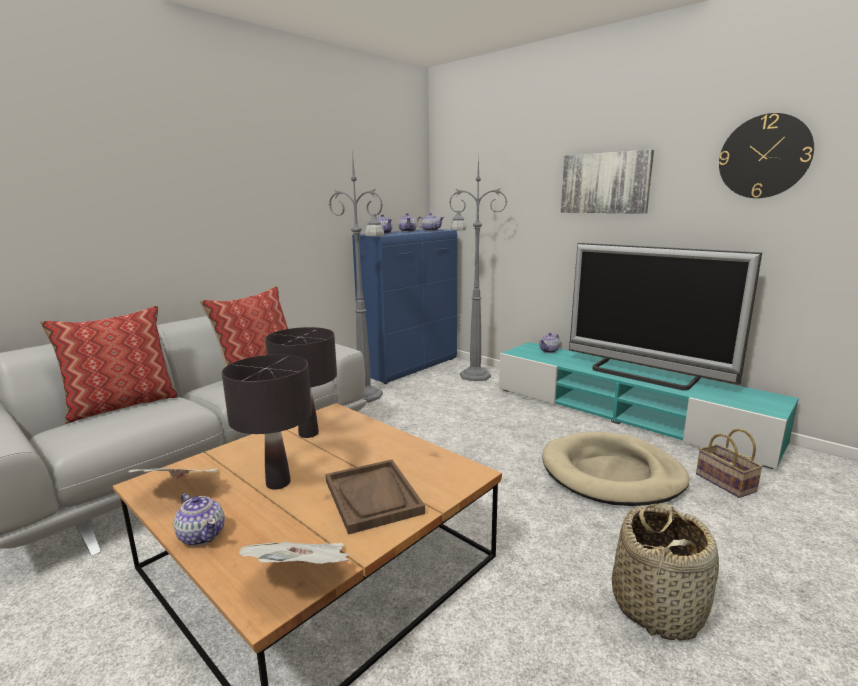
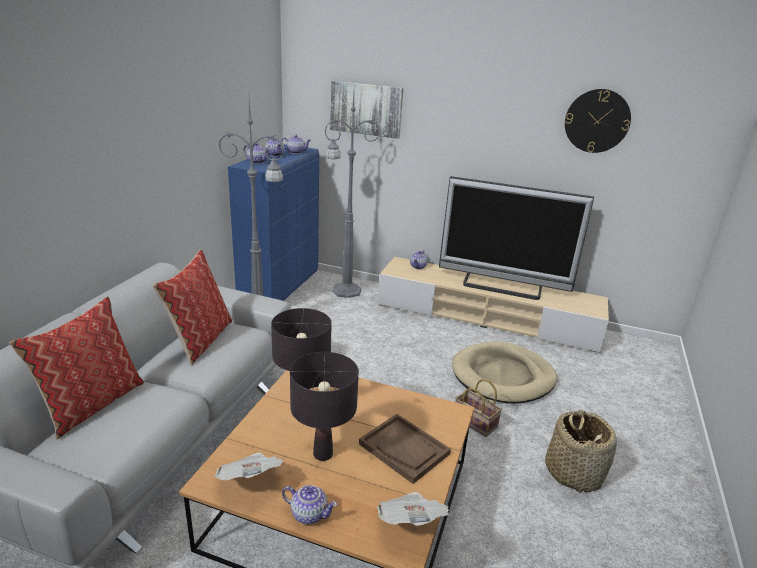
camera: 25 degrees left, 10 degrees up
(605, 183) = (470, 123): picture -> picture (366, 109)
(625, 414) = (487, 317): turquoise tv stand -> beige tv stand
(723, 482) = (573, 369): basket -> basket (473, 422)

